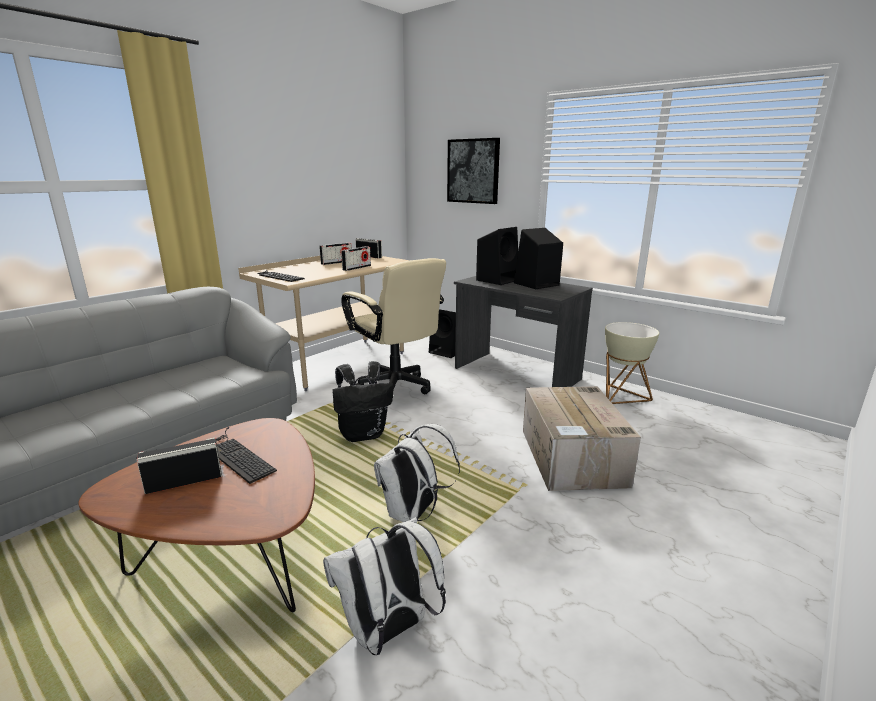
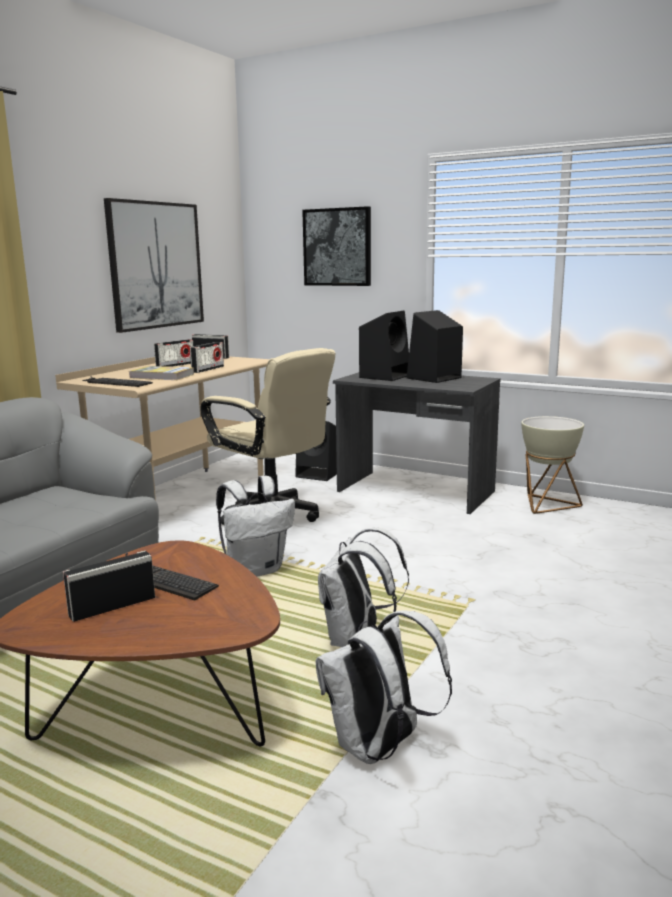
camera: 10 degrees left, 5 degrees down
(317, 272) = (162, 376): none -> book
(327, 183) = (156, 265): none -> picture
(363, 434) = (256, 570): black backpack -> white backpack
(573, 458) = (515, 569): cardboard box -> none

